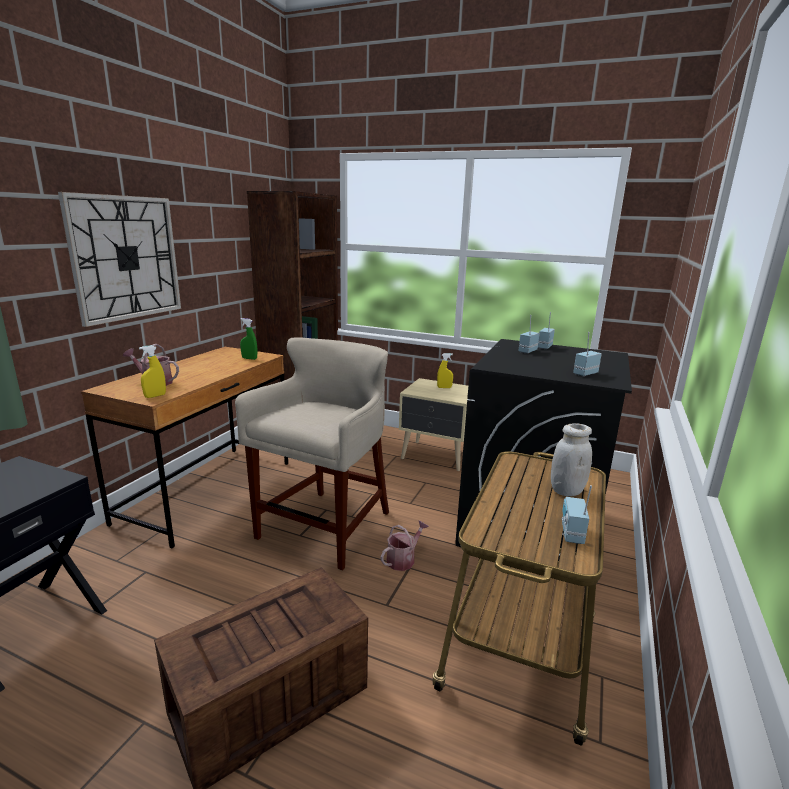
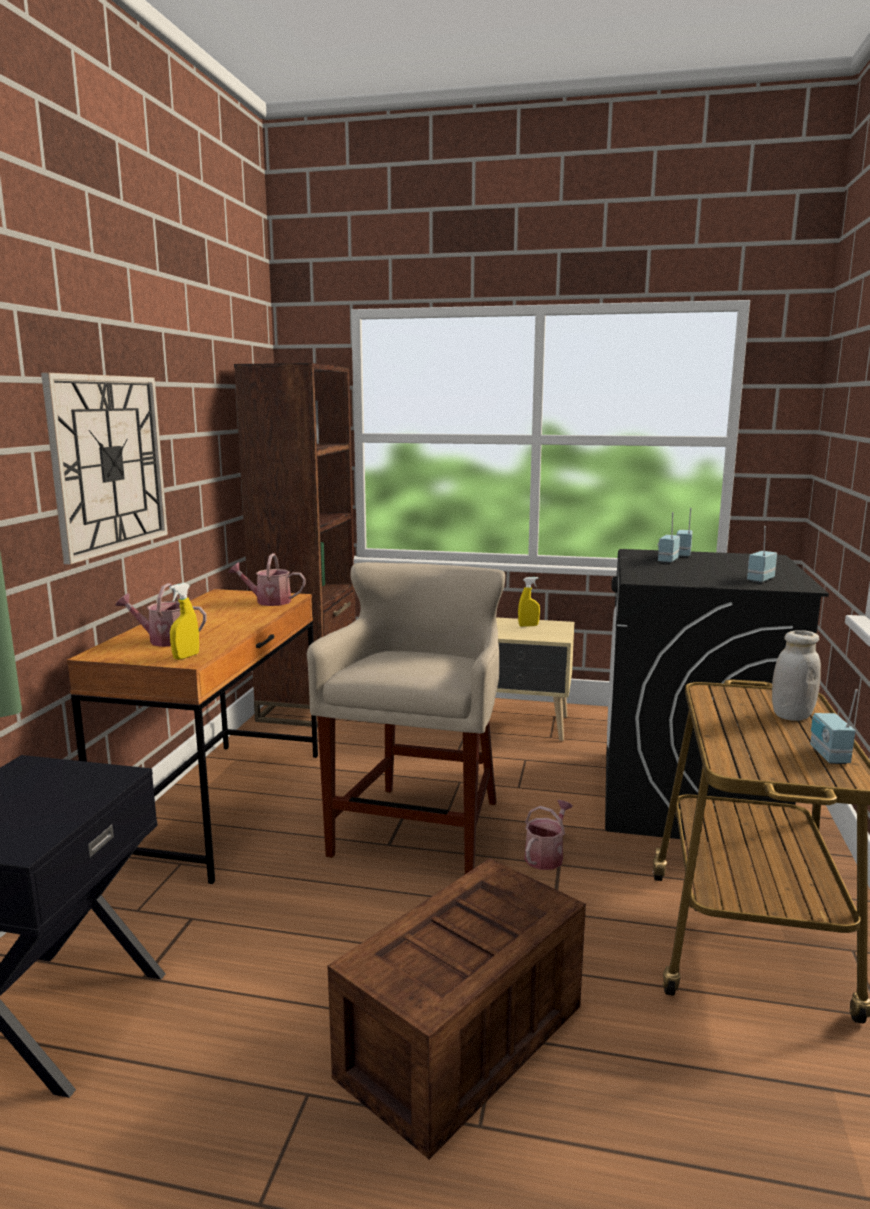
camera: 10 degrees left, 5 degrees down
(249, 358) = (268, 601): green spray bottle -> watering can

